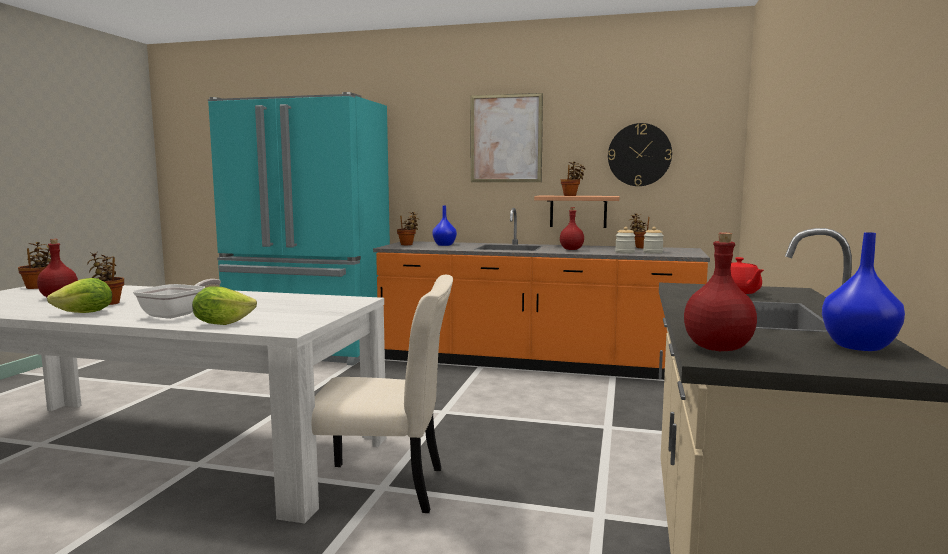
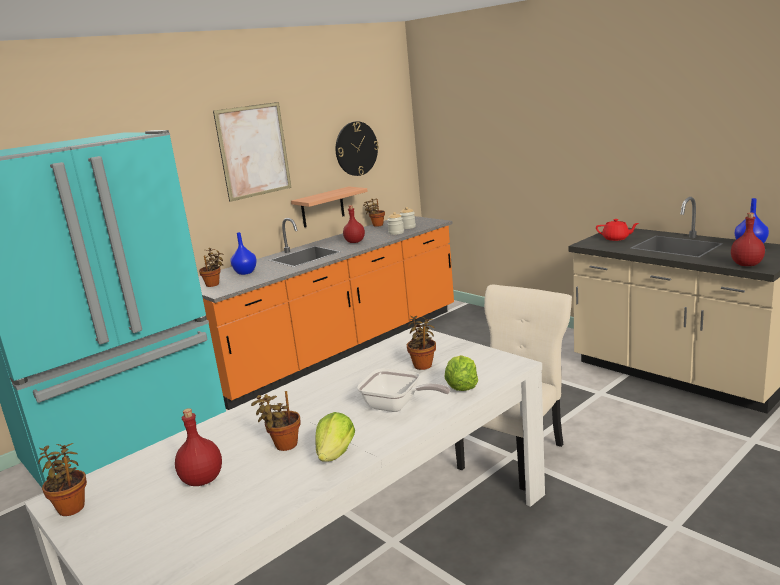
camera: 55 degrees left, 10 degrees up
(177, 314) = (397, 406): frying pan -> frying pan turned 150 degrees clockwise
(571, 195) = (326, 195): potted plant -> potted plant (423, 364)

